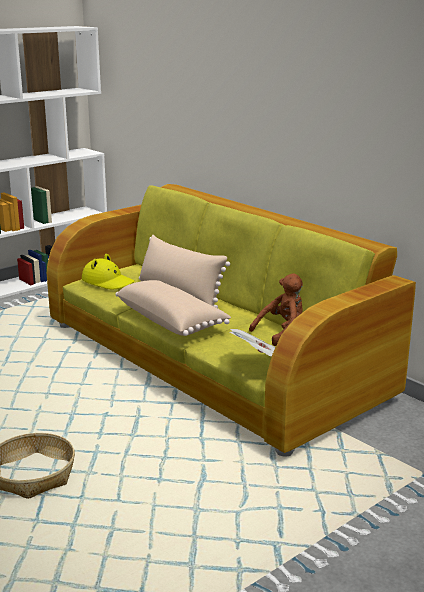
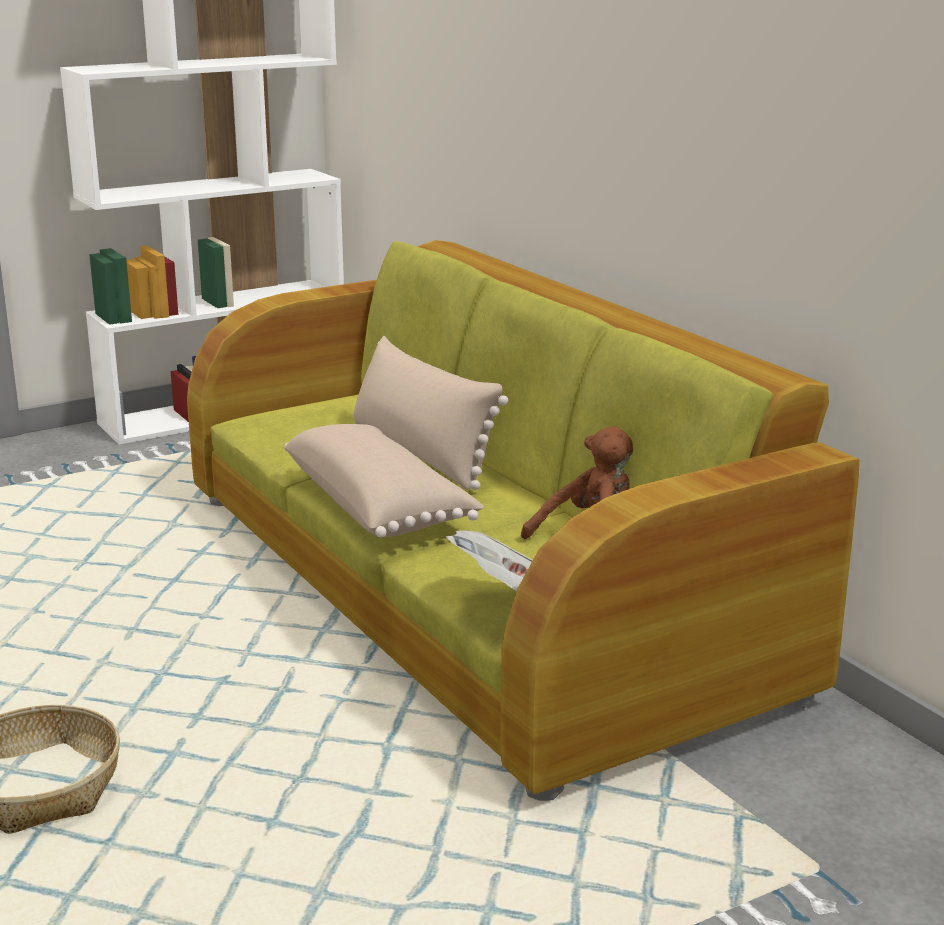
camera: 10 degrees right, 0 degrees up
(108, 282) = (295, 423): yellow hat -> none

